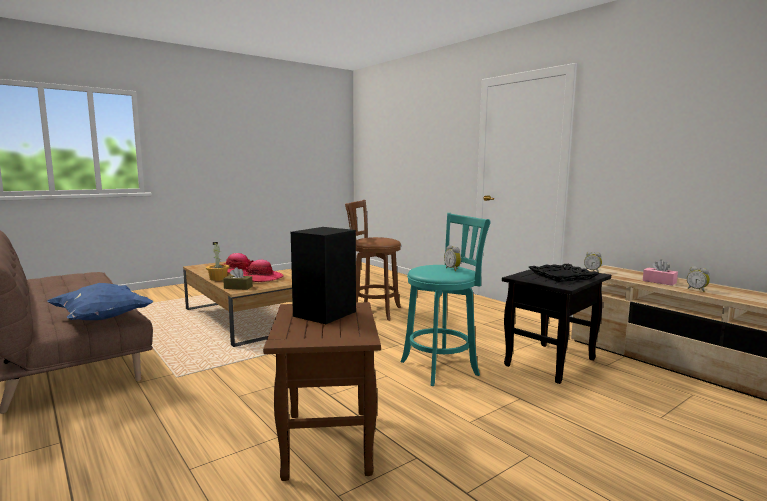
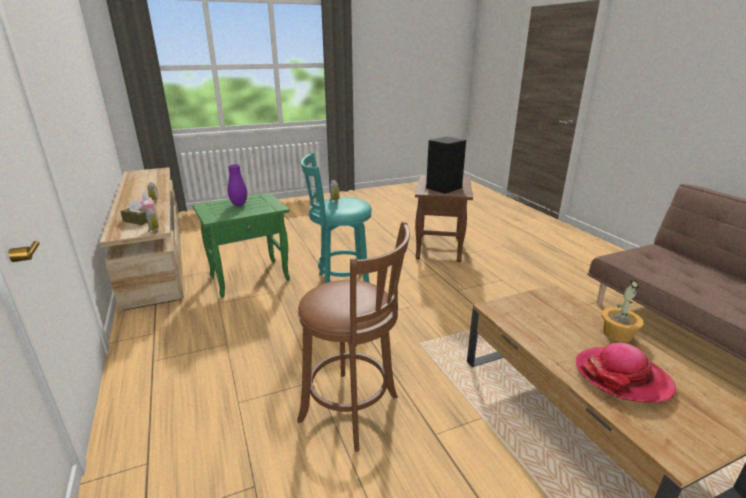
camera: 165 degrees left, 15 degrees up
(103, 319) = (638, 256): blue pillow -> none
(238, 287) = (558, 299): brown tissue box -> brown tissue box (137, 221)
(259, 278) = (548, 328): hat -> none
(550, 363) = (250, 277): black side table -> green side table
(562, 276) = (239, 205): black tray -> purple vase

